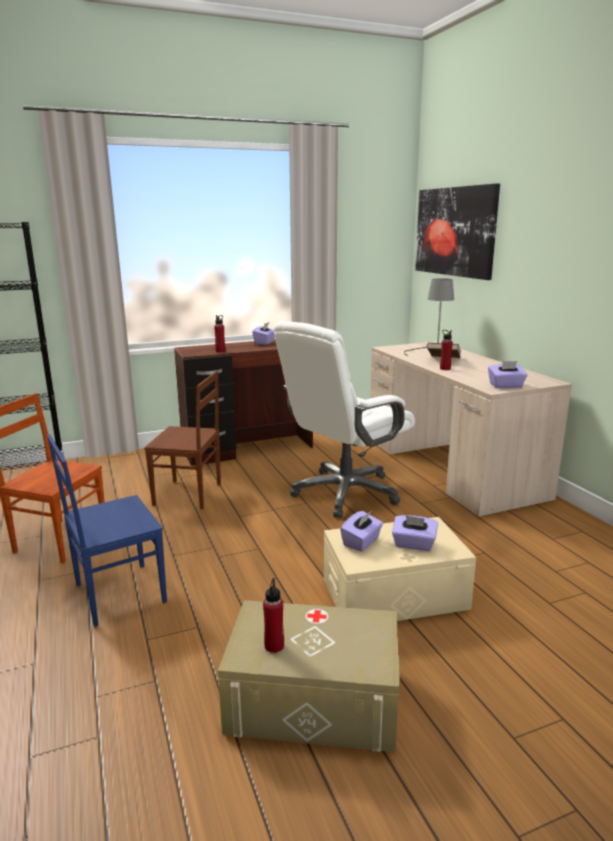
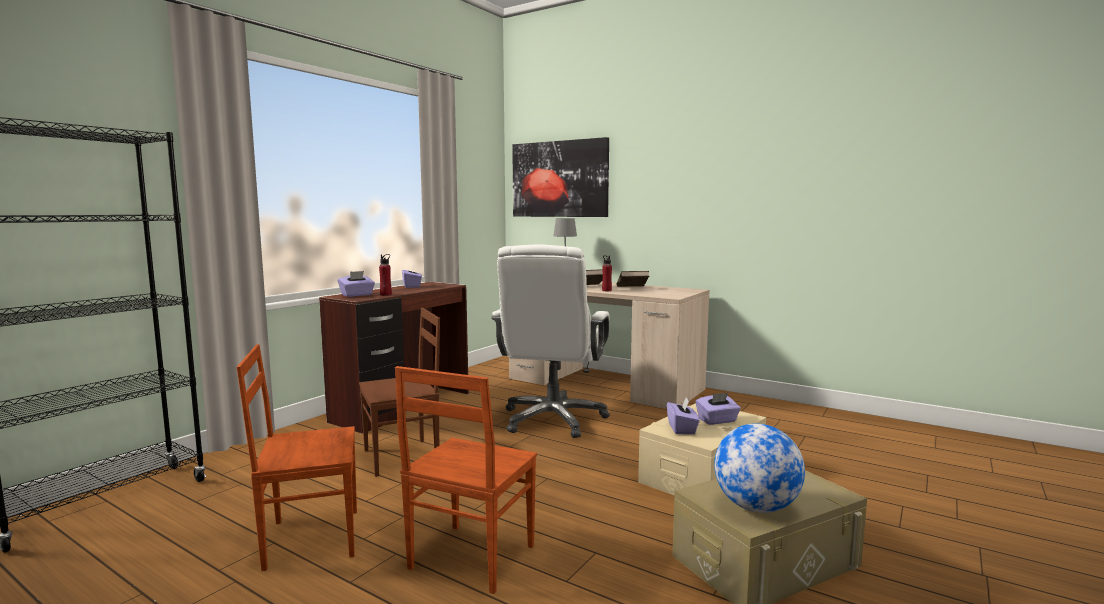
camera: 35 degrees left, 10 degrees down
(118, 593) = (469, 558): blue chair -> brown chair
(274, 646) = (756, 507): red bottle -> globe
(482, 369) = (632, 288): none -> brown book
(506, 385) = (675, 294): purple tissue box -> purple tissue box (357, 295)

